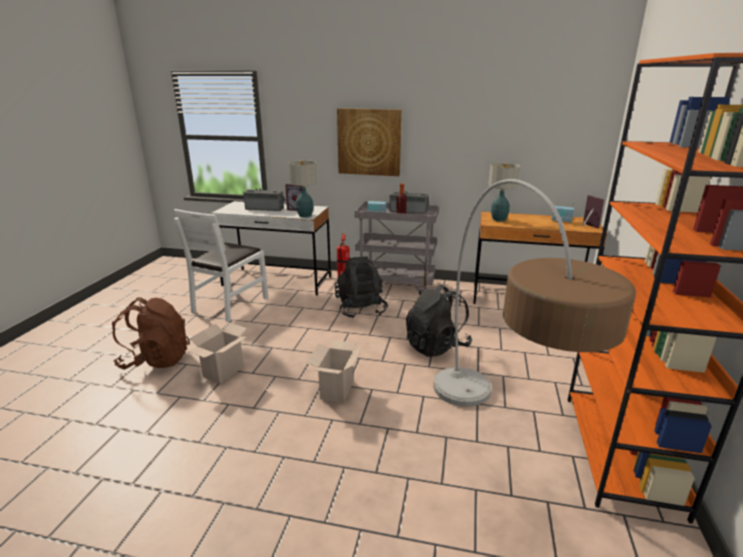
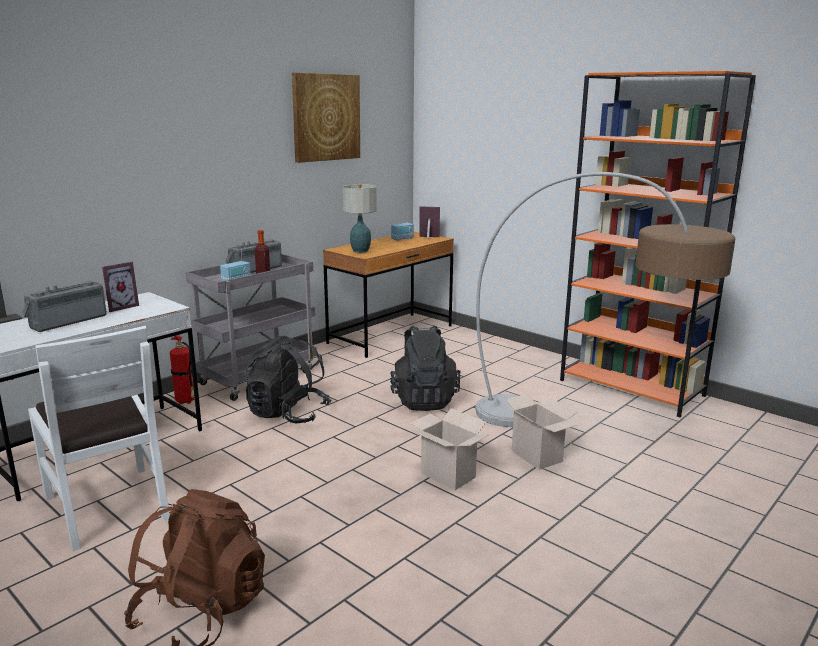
camera: 60 degrees left, 5 degrees down
(223, 372) = (321, 549): cardboard box -> cardboard box (538, 456)
(305, 215) = (162, 308): table lamp -> none
(369, 142) = (179, 181): picture -> picture (326, 117)

